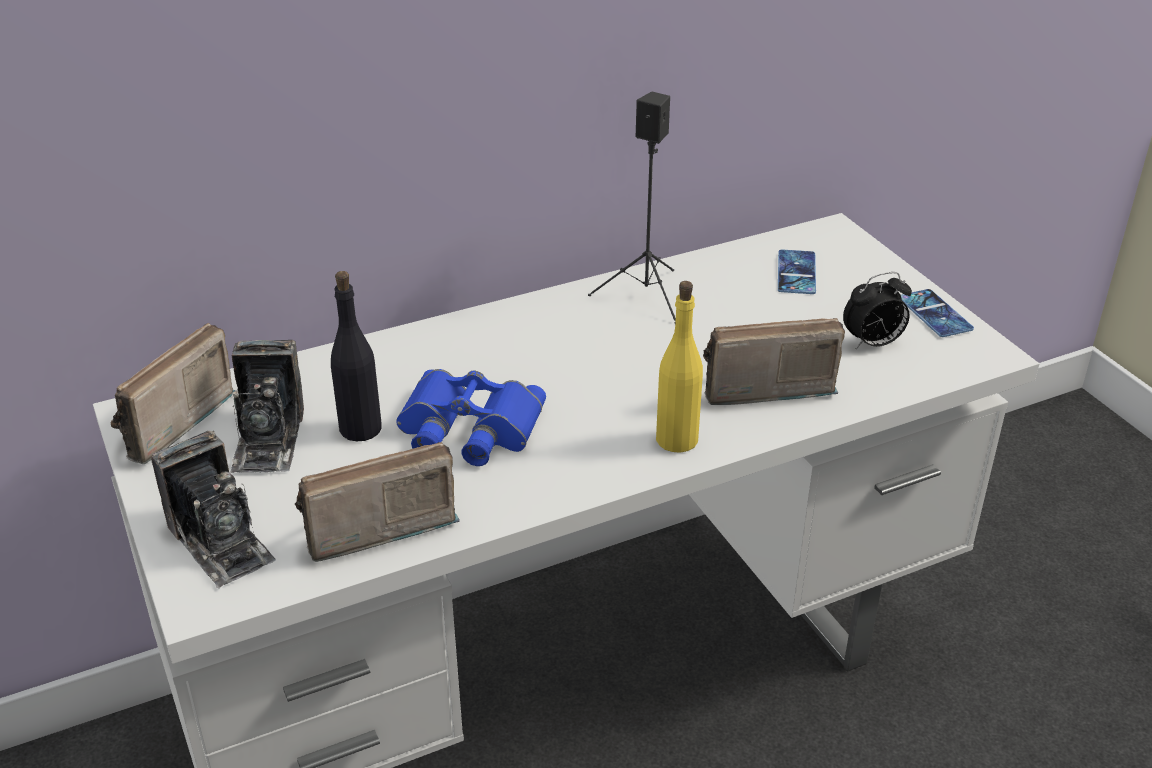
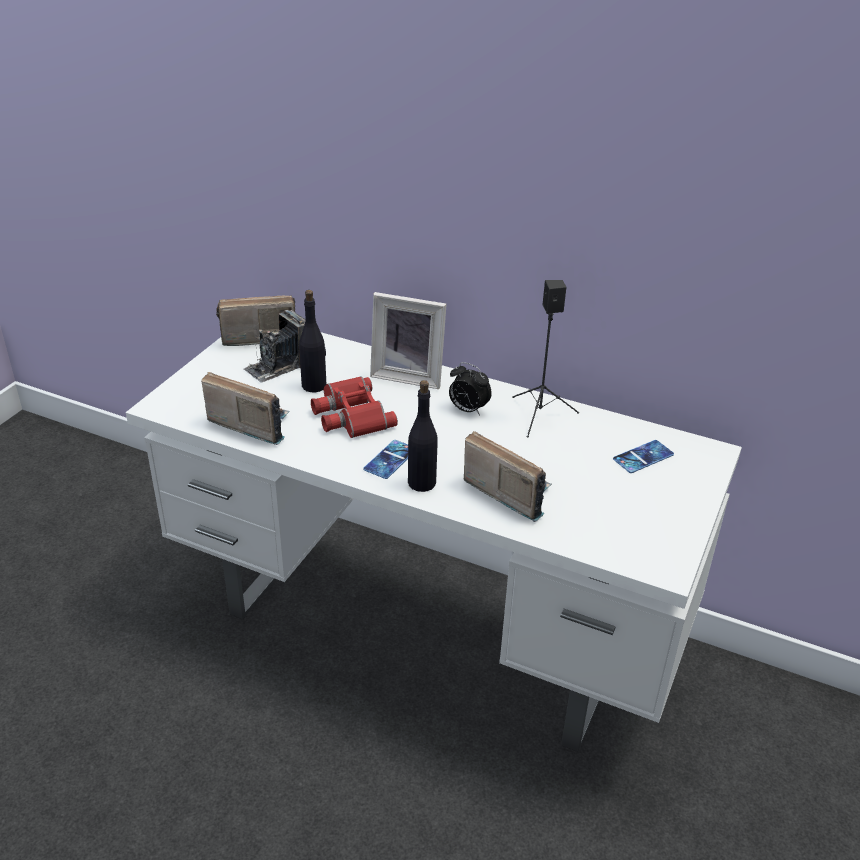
camera: 50 degrees right, 0 degrees up
(221, 542) = (197, 391): camera -> none
(444, 344) = (408, 375): none -> picture frame
(467, 429) = (350, 415): blue binoculars -> red binoculars
(676, 439) = (422, 483): yellow bottle -> black bottle
(872, 344) = (608, 516): alarm clock -> alarm clock (467, 410)
(935, 314) = (679, 529): phone -> phone (390, 459)

